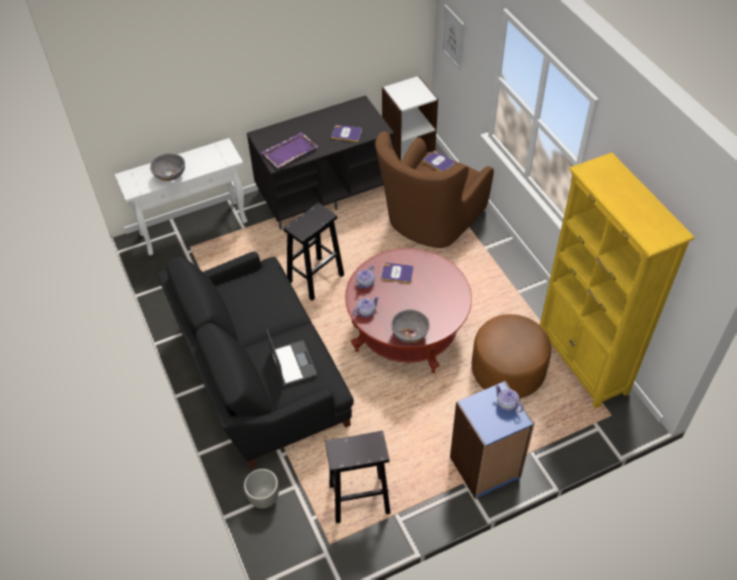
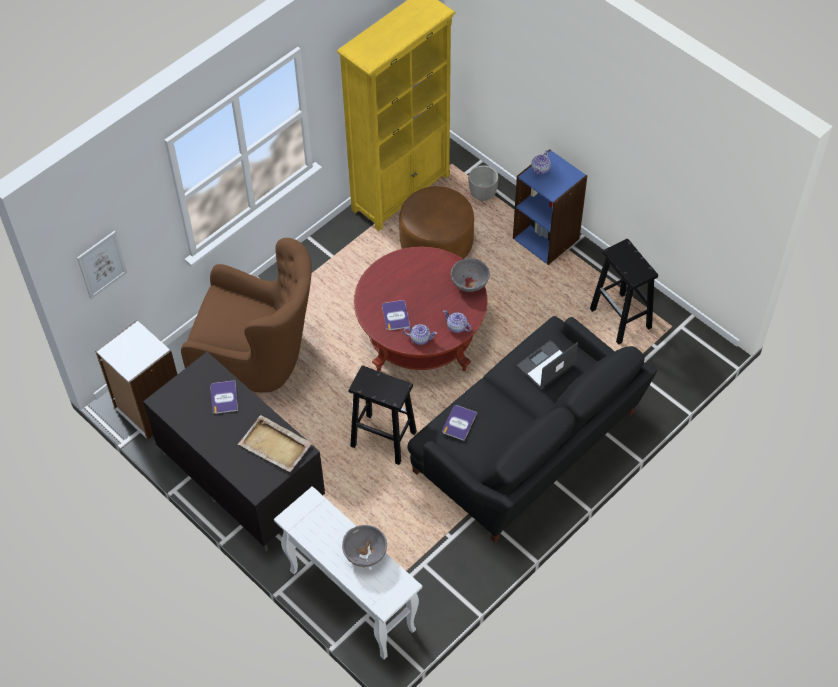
camera: 110 degrees left, 5 degrees up
(264, 498) = (657, 389): planter -> planter (482, 195)
(289, 151) = (275, 445): purple tray -> beige tray
(439, 162) = (209, 325): book -> book (459, 423)

